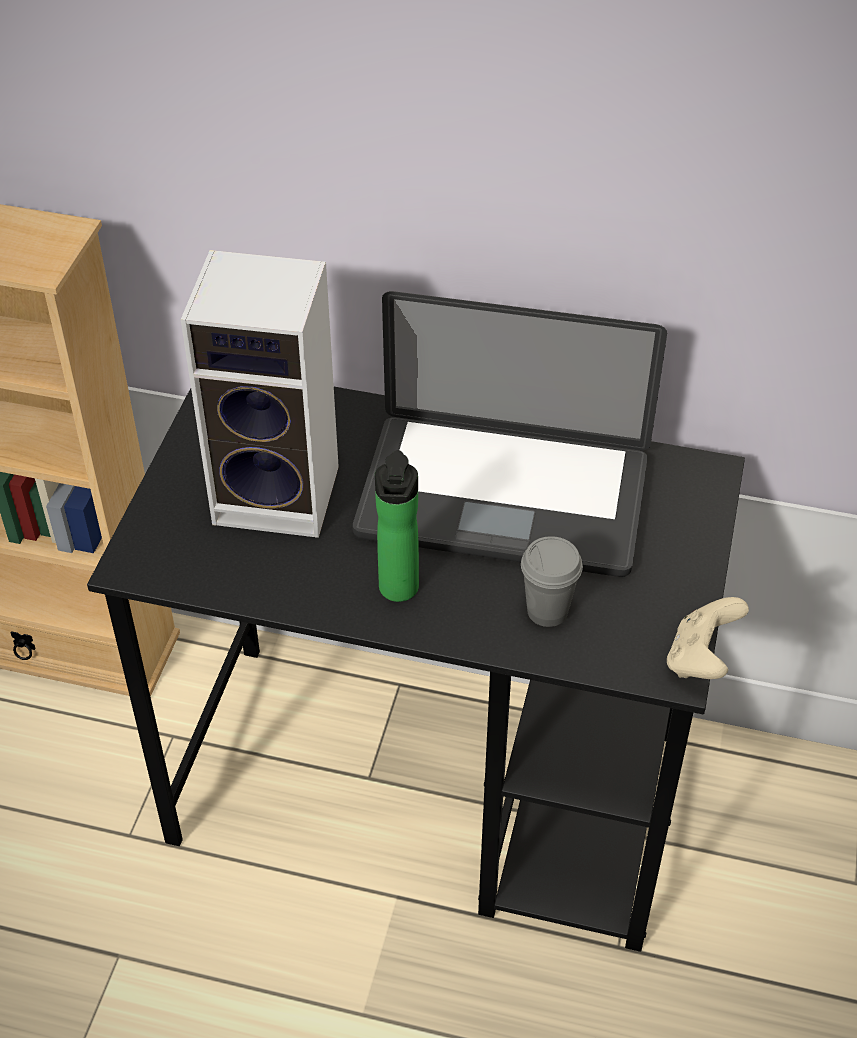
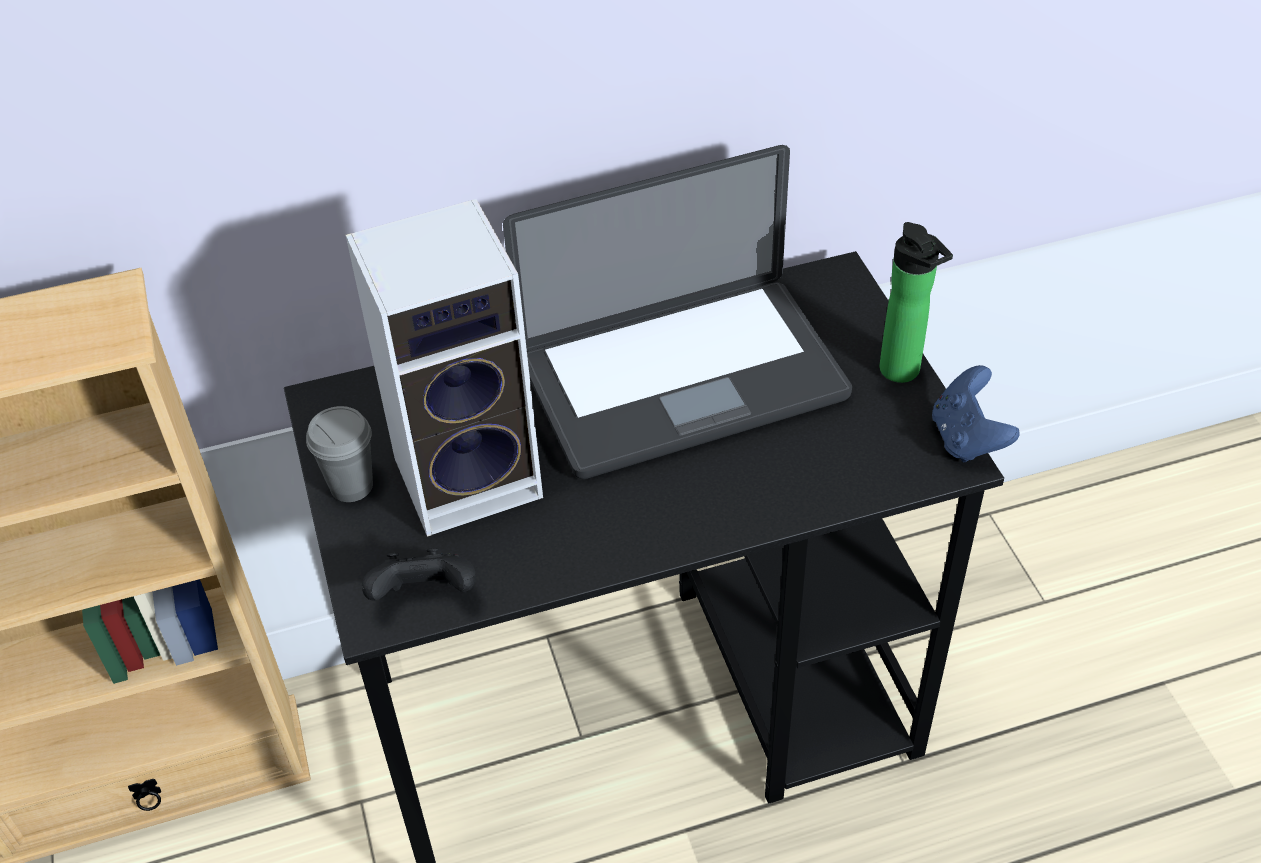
camera: 30 degrees left, 0 degrees up
(175, 568) = (425, 596): none -> black game controller
(398, 592) = (661, 511): bottle -> bottle (903, 373)
(547, 611) = (807, 461): grey cup -> grey cup (351, 486)
(701, 659) = (967, 438): beige game controller -> blue game controller

